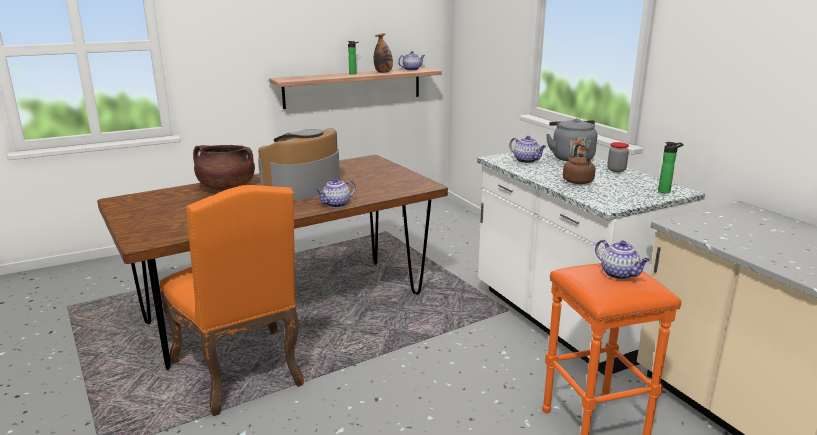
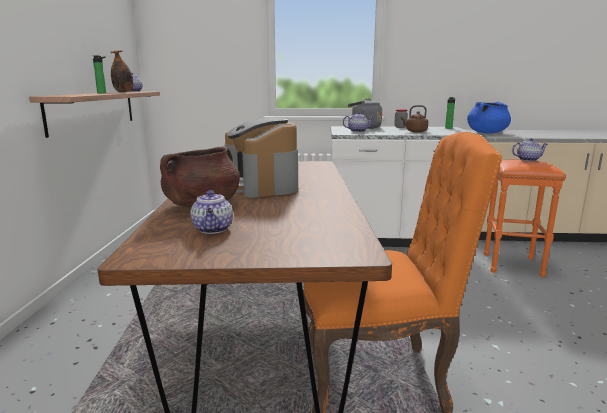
camera: 60 degrees left, 5 degrees down
(336, 204) = (330, 183): teapot -> teapot (213, 229)
(726, 219) = (487, 133): none -> blue cooking pot

